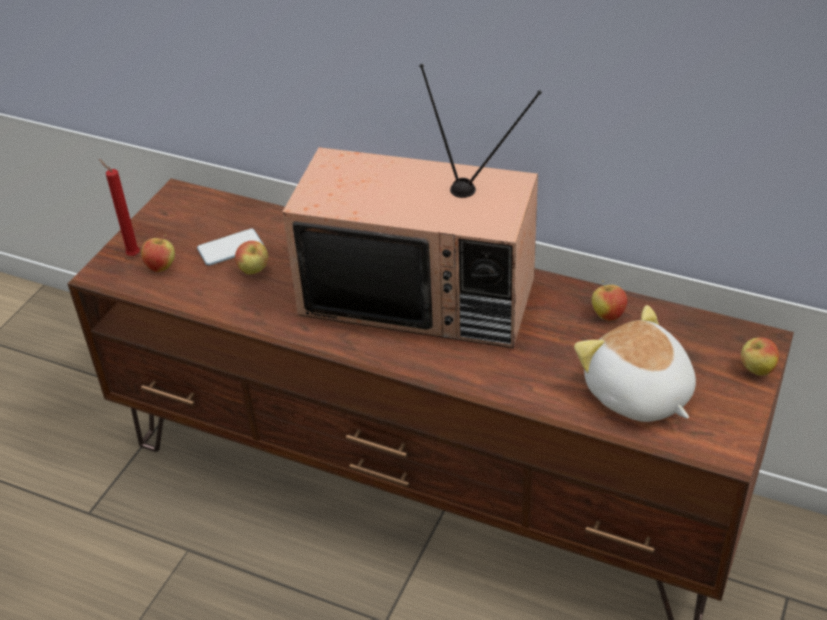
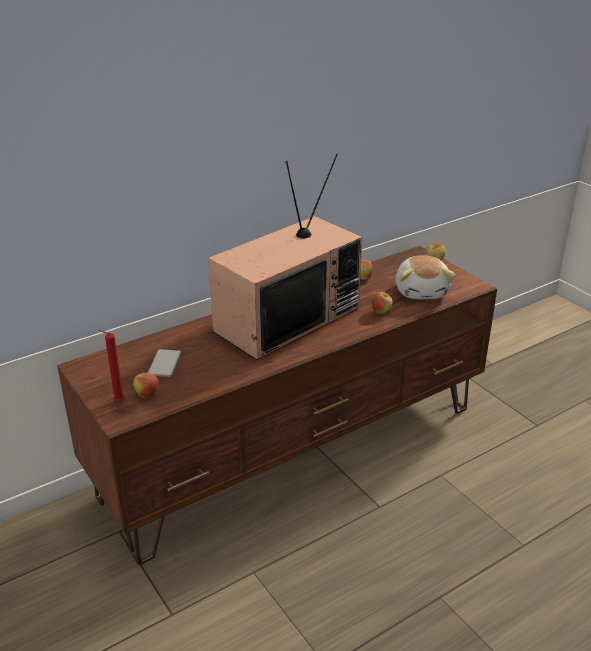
camera: 60 degrees left, 10 degrees down
(254, 271) = (198, 362): apple -> apple (381, 312)
(637, 395) = (422, 291): plush toy -> plush toy turned 90 degrees counterclockwise

